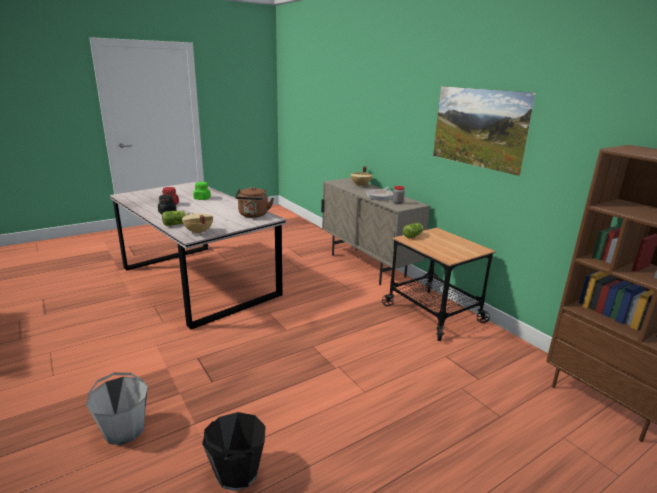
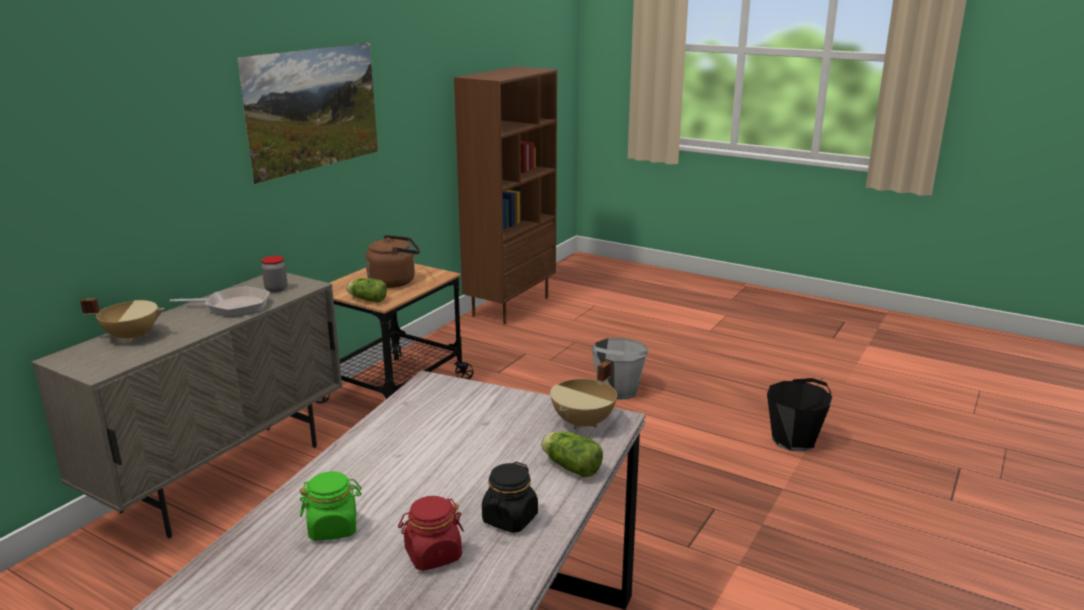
camera: 115 degrees left, 0 degrees up
(124, 430) = (855, 533): grey bucket -> grey bucket (618, 390)
(253, 215) = (428, 405): brown kettle -> brown kettle (395, 281)

